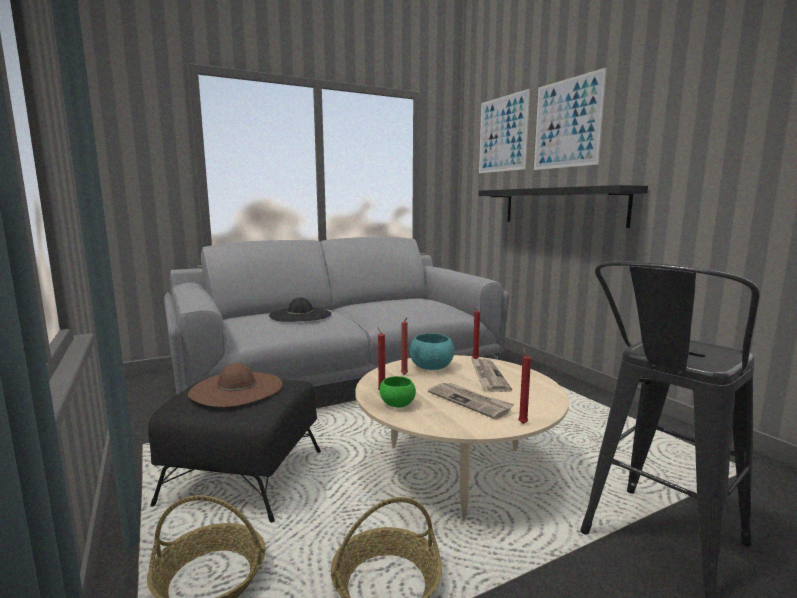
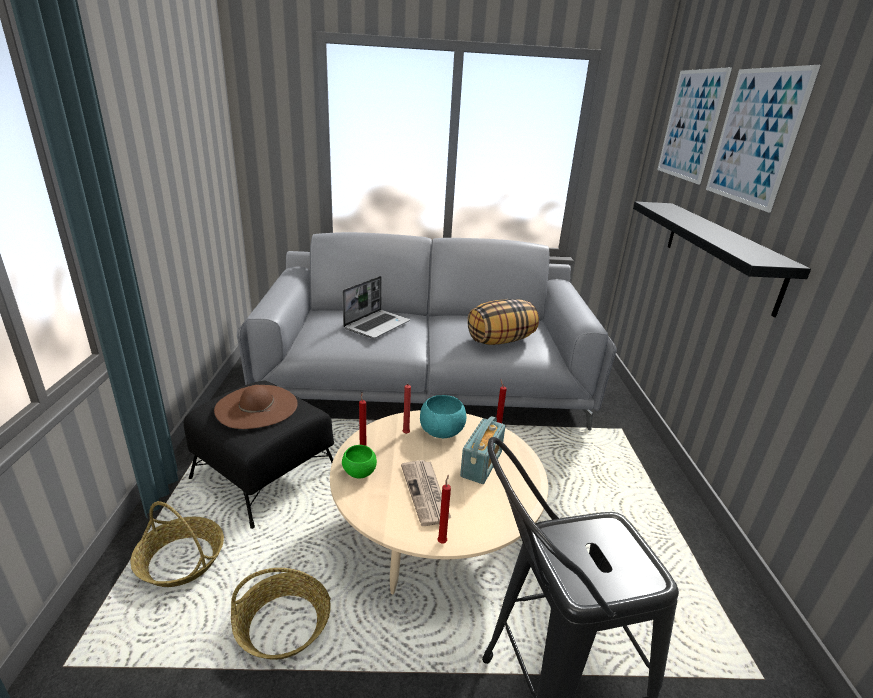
camera: 25 degrees right, 15 degrees up
(300, 315) = (377, 325): black hat -> laptop
(415, 308) = (500, 340): none -> pillow
(487, 376) = (481, 464): newspaper -> radio

